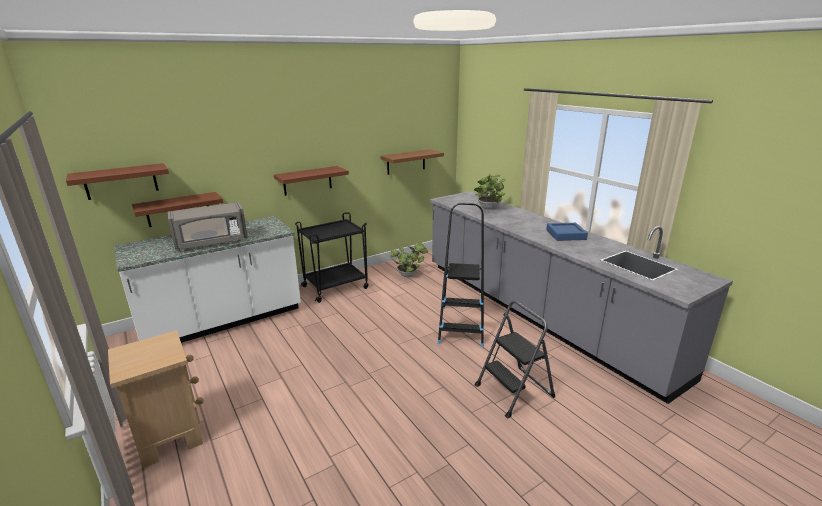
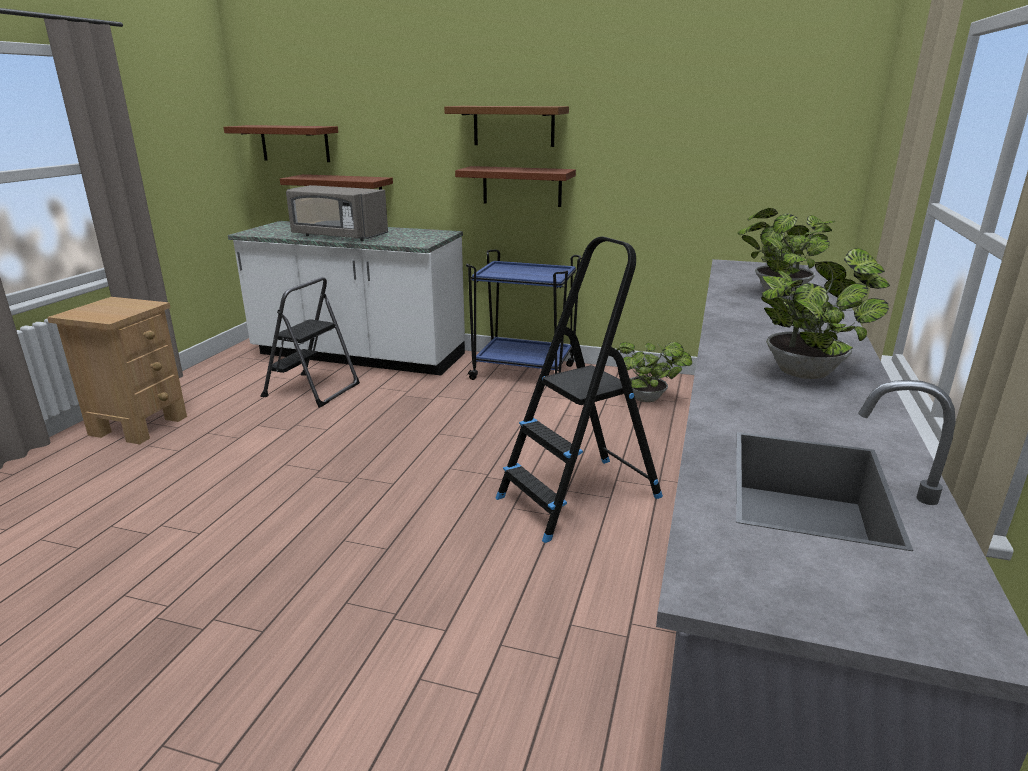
camera: 50 degrees right, 0 degrees up
(336, 287) = (524, 372): black cart -> blue cart
(406, 162) = (722, 185): brown shelf -> brown shelf (513, 126)
(517, 390) = (458, 630): black step ladder -> black step ladder (314, 390)
(565, 235) = (808, 372): blue tray -> potted plant

